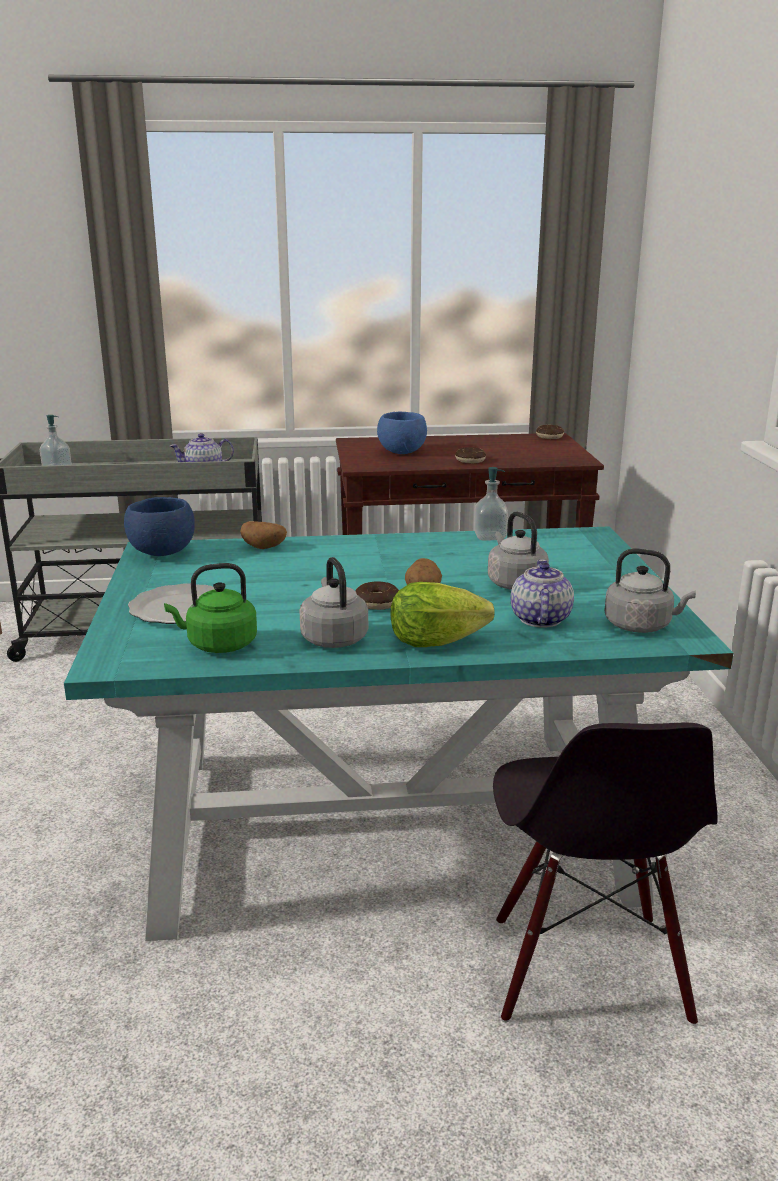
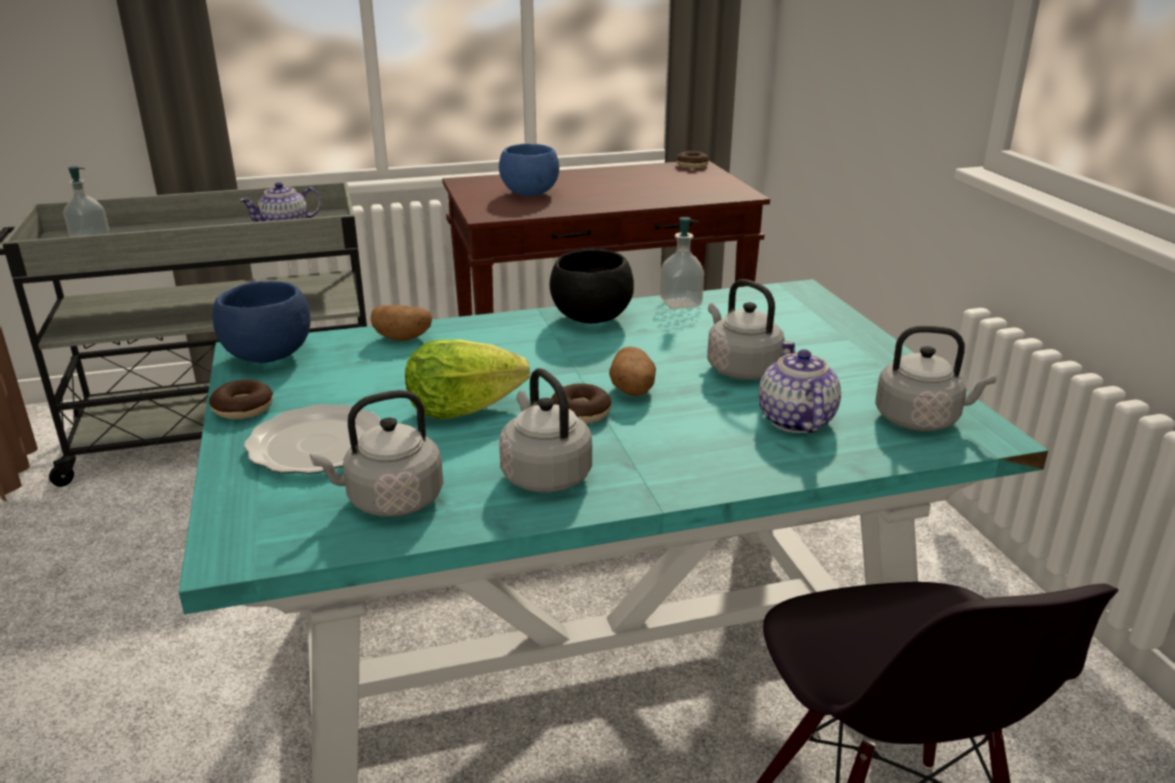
camera: 10 degrees left, 5 degrees up
(218, 645) = (390, 501): green kettle -> grey kettle
(413, 543) = (590, 319): none -> black bowl
(435, 642) = (680, 468): lettuce -> lettuce (462, 409)
(470, 460) = (615, 201): donut -> donut (243, 408)

